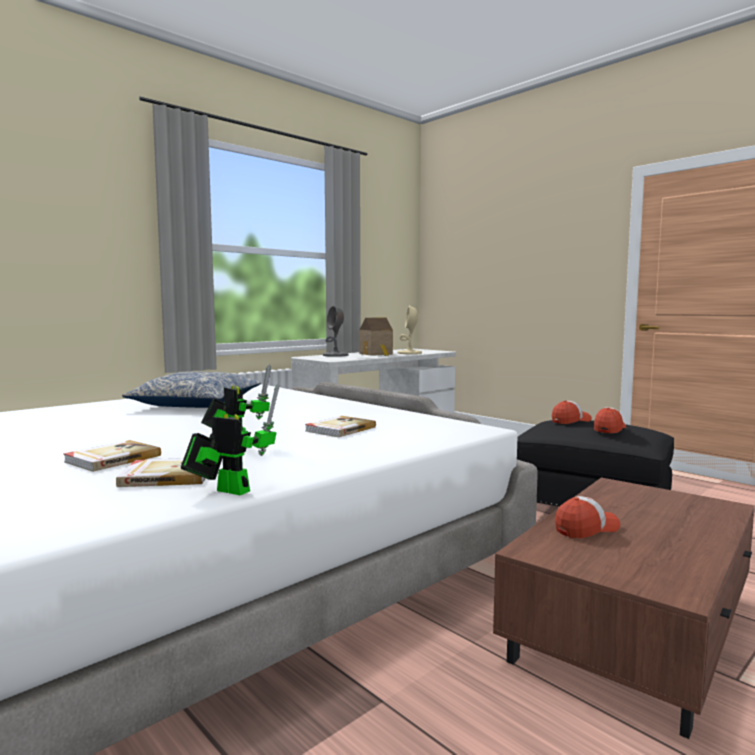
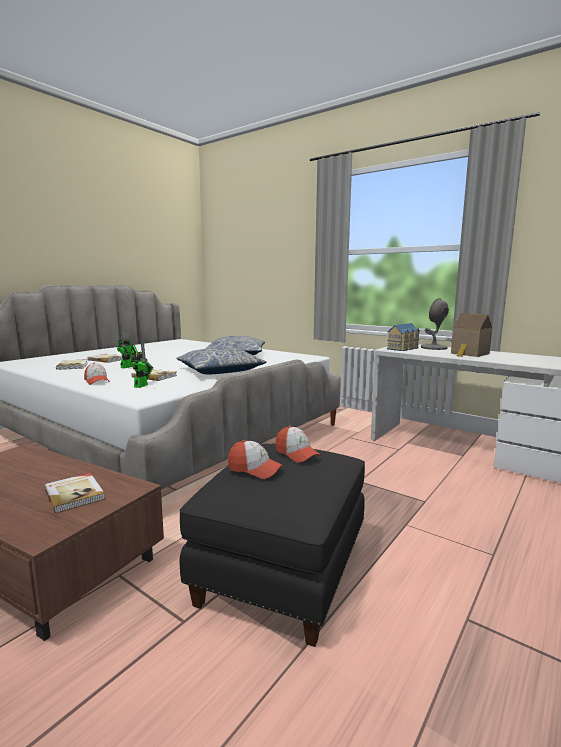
camera: 80 degrees right, 5 degrees up
(229, 490) = (44, 372): toy robot -> toy robot (142, 385)
(323, 410) = (219, 371): none -> pillow
(333, 358) = (403, 348): none -> toy house
(409, 353) = (508, 360): beige table lamp -> none
(586, 529) = (38, 467): cap -> cap (97, 381)
(644, 503) = (75, 494): none -> book

